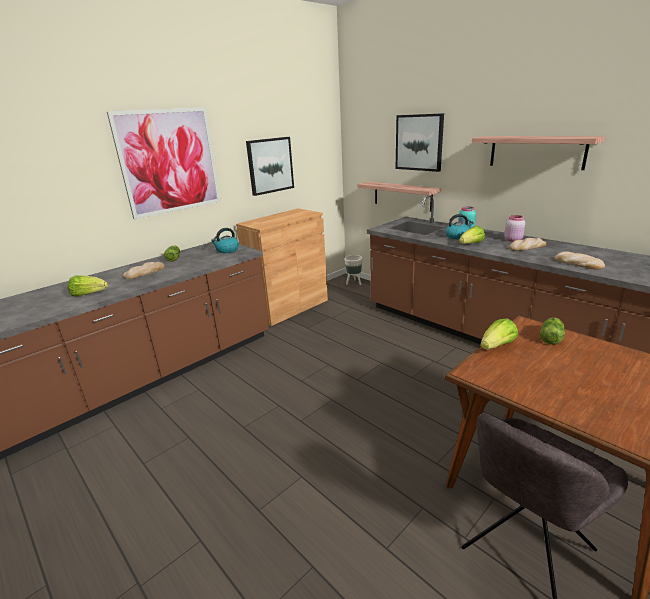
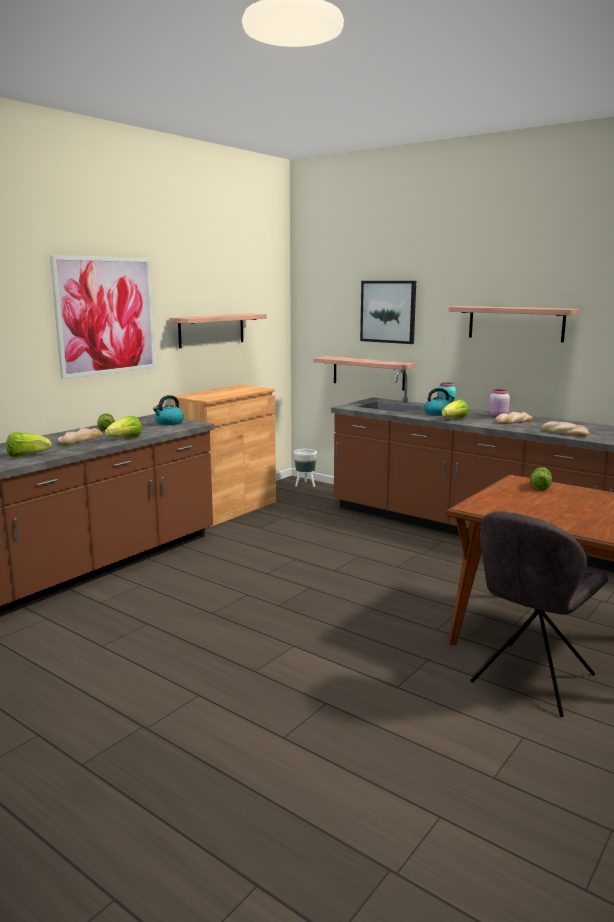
camera: 10 degrees left, 10 degrees down
(270, 165) = (211, 330): picture -> shelf
(497, 346) = (491, 492): lettuce -> lettuce (126, 439)

